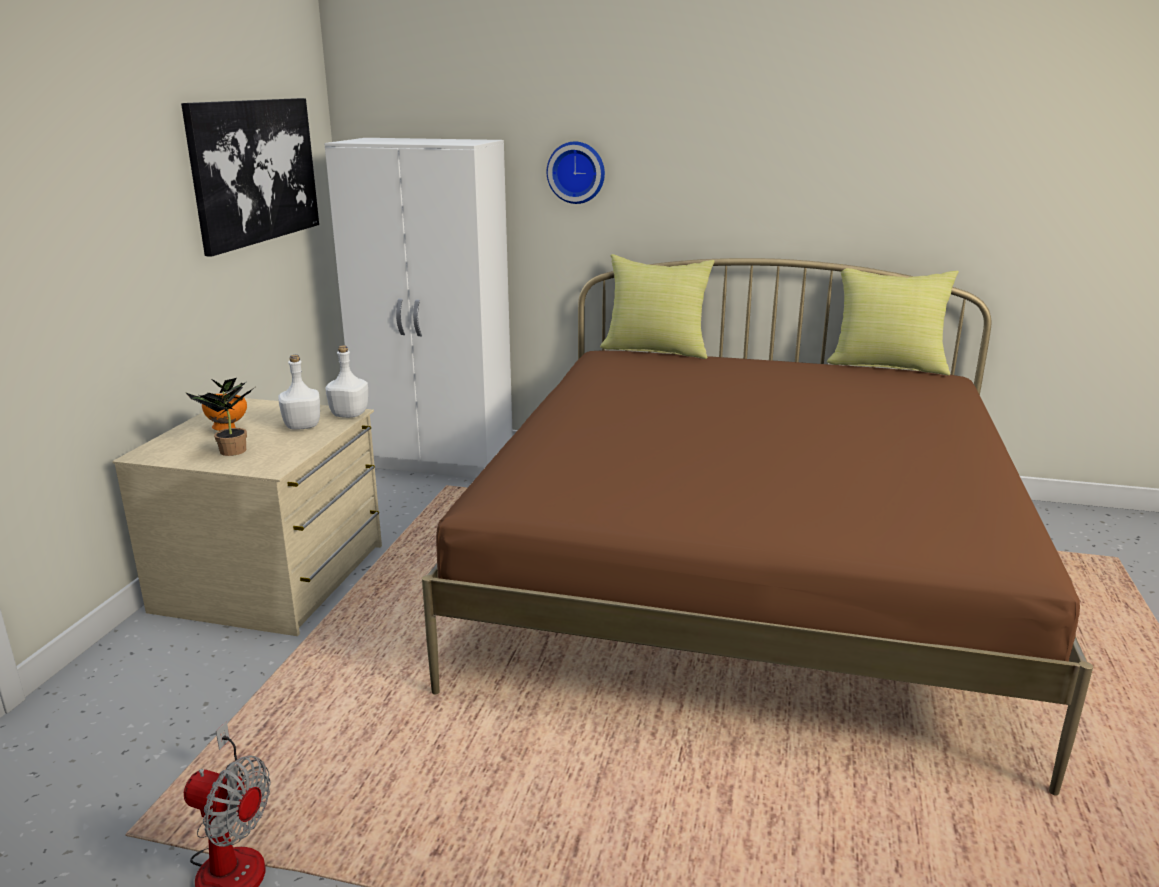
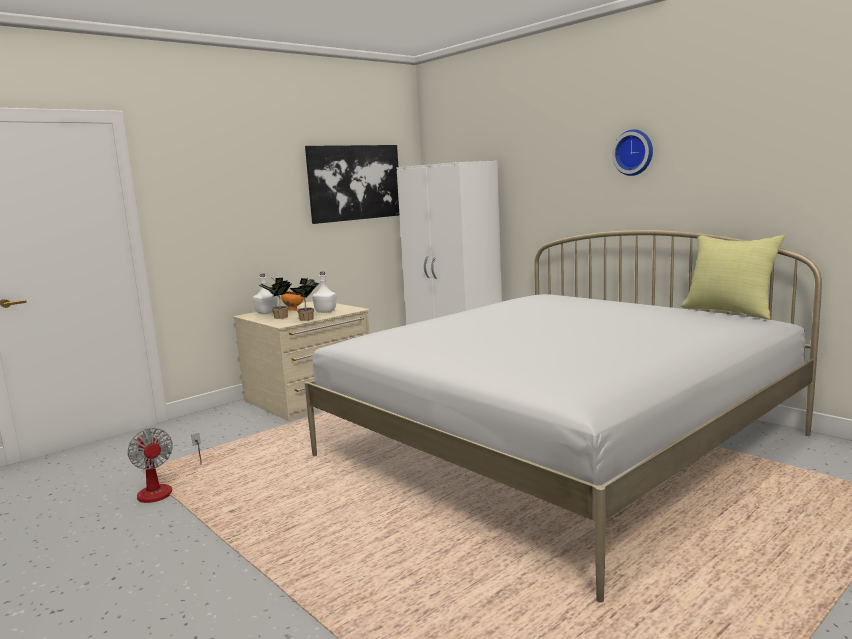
camera: 35 degrees right, 10 degrees down
(298, 450) = (306, 319): none -> potted plant
(348, 414) = (354, 309): white bottle -> white bottle (266, 313)
(576, 172) = (536, 177): wall clock -> wall clock (634, 152)
(656, 350) = (573, 294): yellow pillow -> none
(746, 577) = (558, 445): brown bed -> white bed

